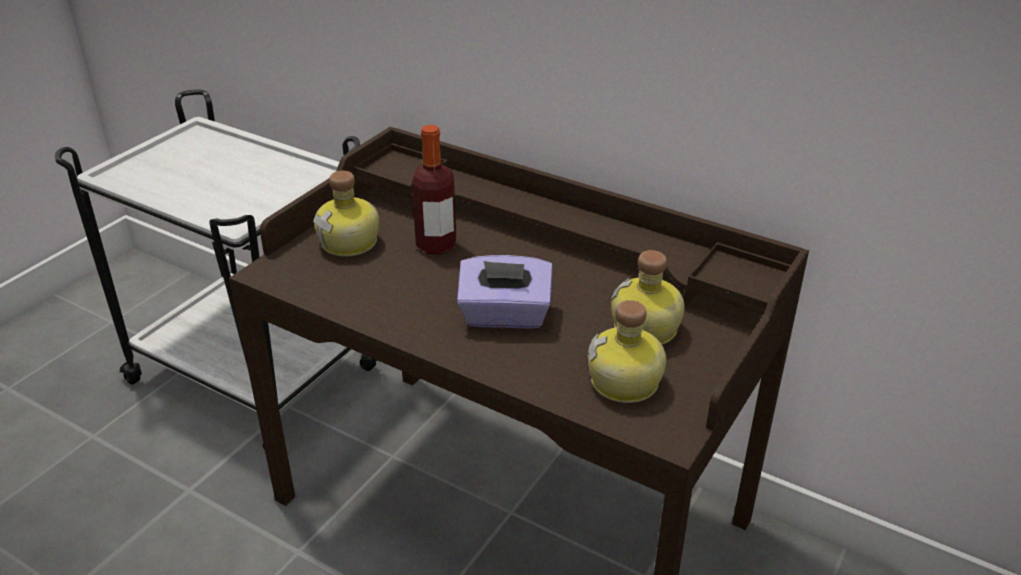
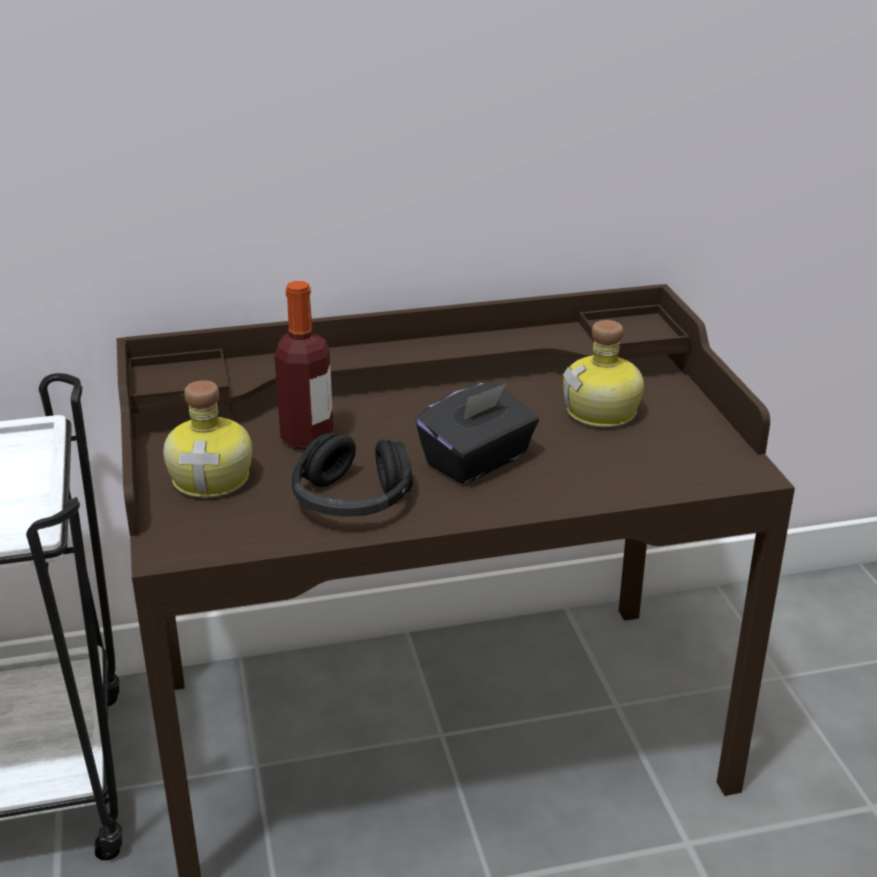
camera: 45 degrees left, 5 degrees down
(394, 298) = (352, 500): none -> black headphones
(505, 316) = (477, 461): purple tissue box -> black tissue box
(626, 383) = (657, 457): bottle -> none

